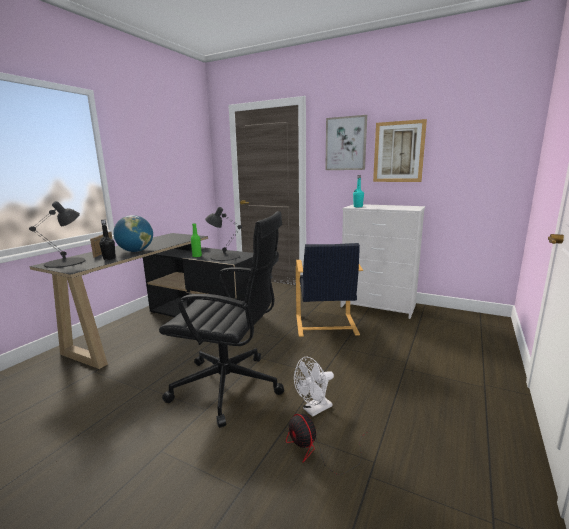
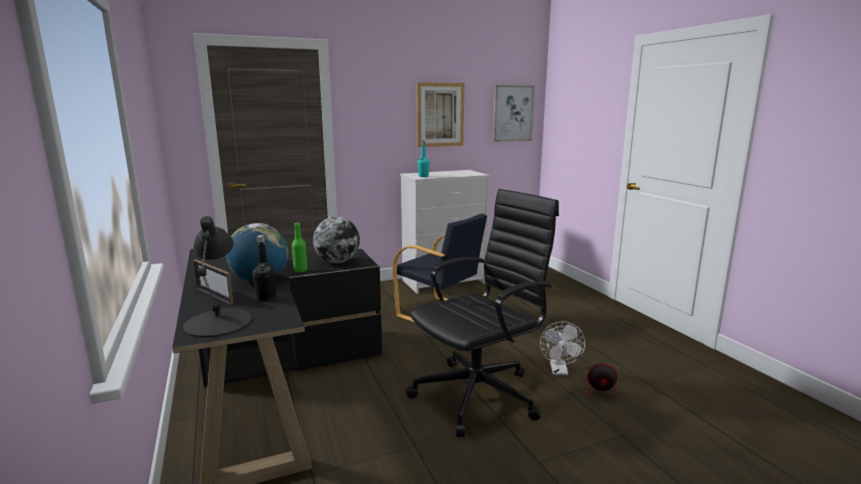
camera: 50 degrees left, 0 degrees up
(224, 257) = (337, 262): black table lamp -> globe
(346, 143) = (383, 103): picture -> picture (512, 113)

